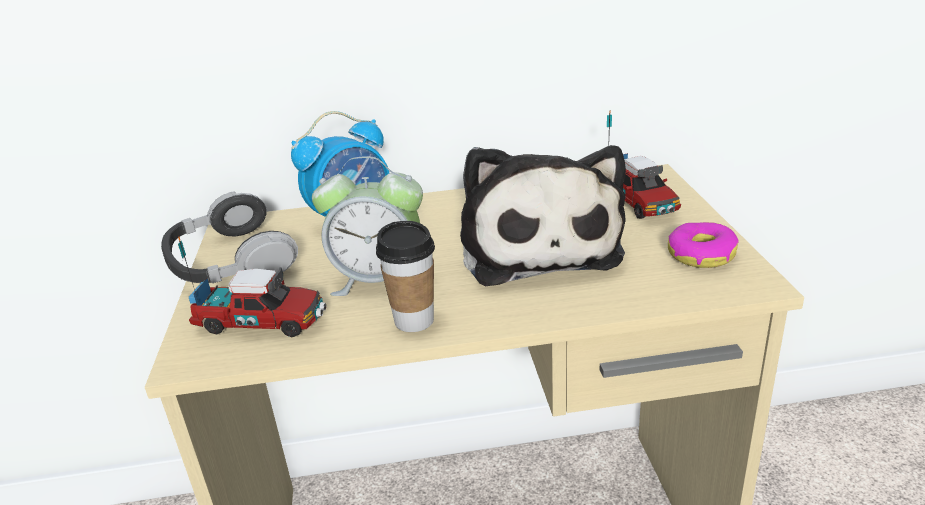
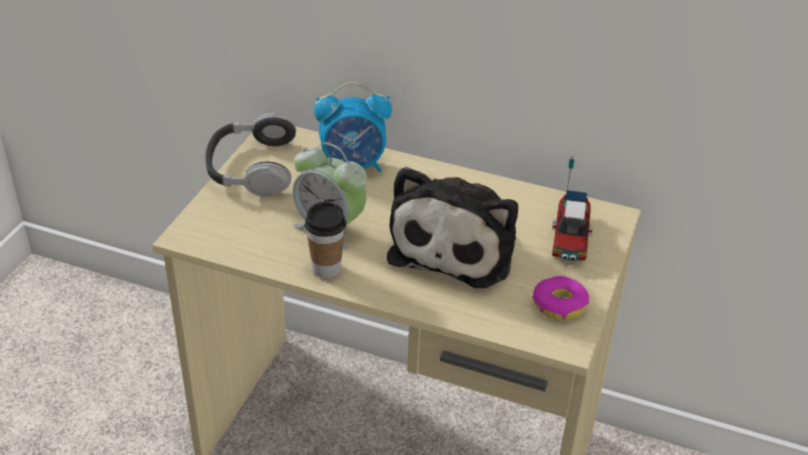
camera: 25 degrees right, 10 degrees up
(262, 322) = (239, 228): toy truck -> none

